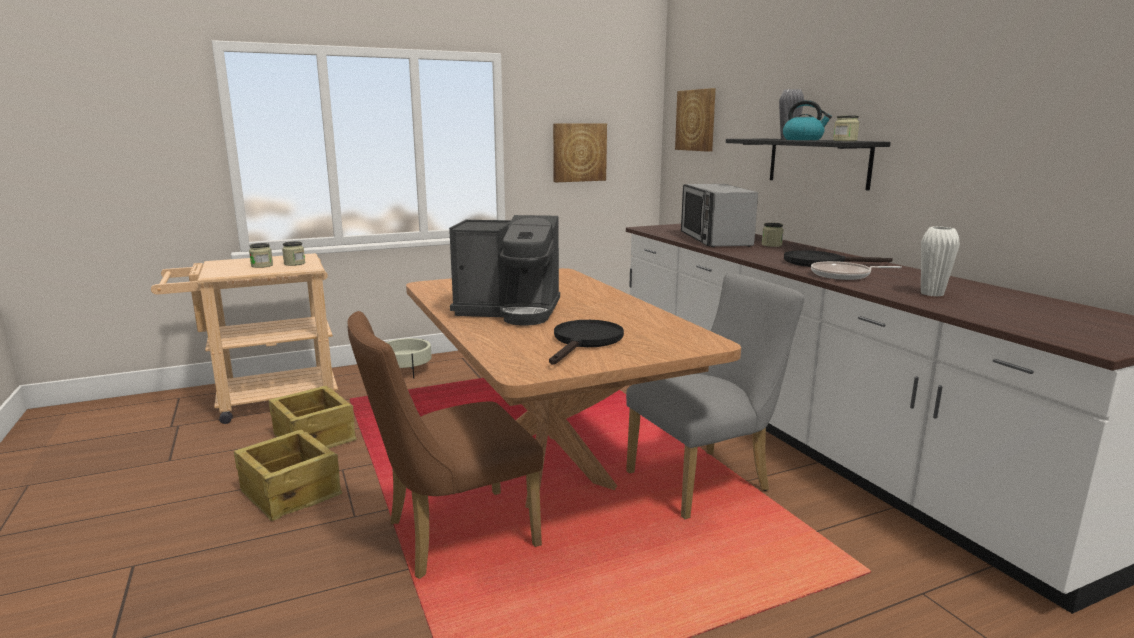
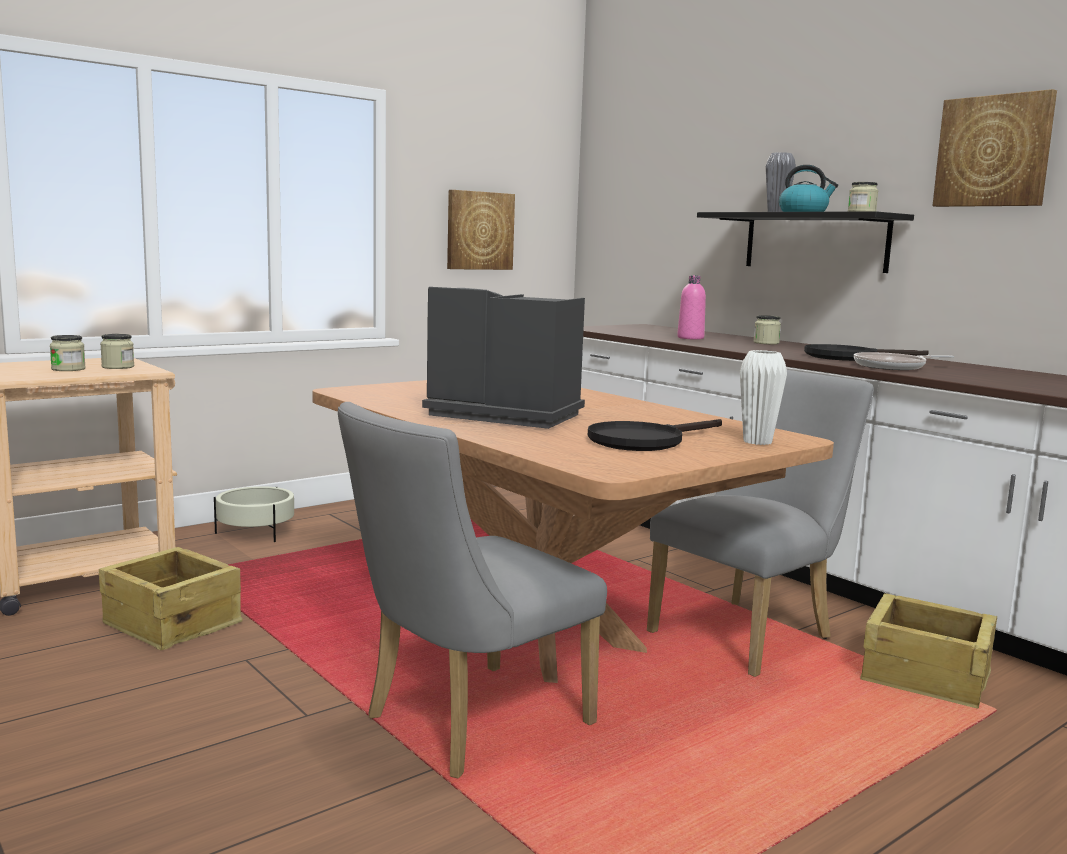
camera: 15 degrees left, 5 degrees down
(291, 492) = (185, 694): crate -> crate (924, 676)
(450, 536) = (465, 725): brown chair -> grey chair
(510, 311) = (502, 415): coffee machine -> coffee machine turned 150 degrees counterclockwise
(585, 341) = (644, 441): black frying pan -> black frying pan turned 135 degrees counterclockwise
(696, 120) = (633, 194): picture -> picture (993, 151)
(714, 239) = (690, 338): microwave -> pink bottle
(932, 294) = (1010, 380): white vase -> white vase (757, 442)

